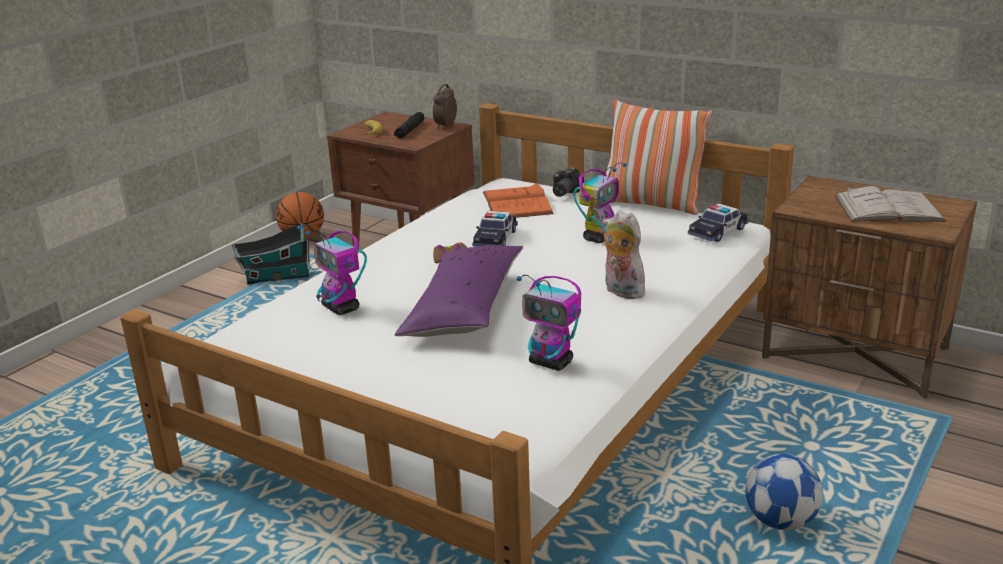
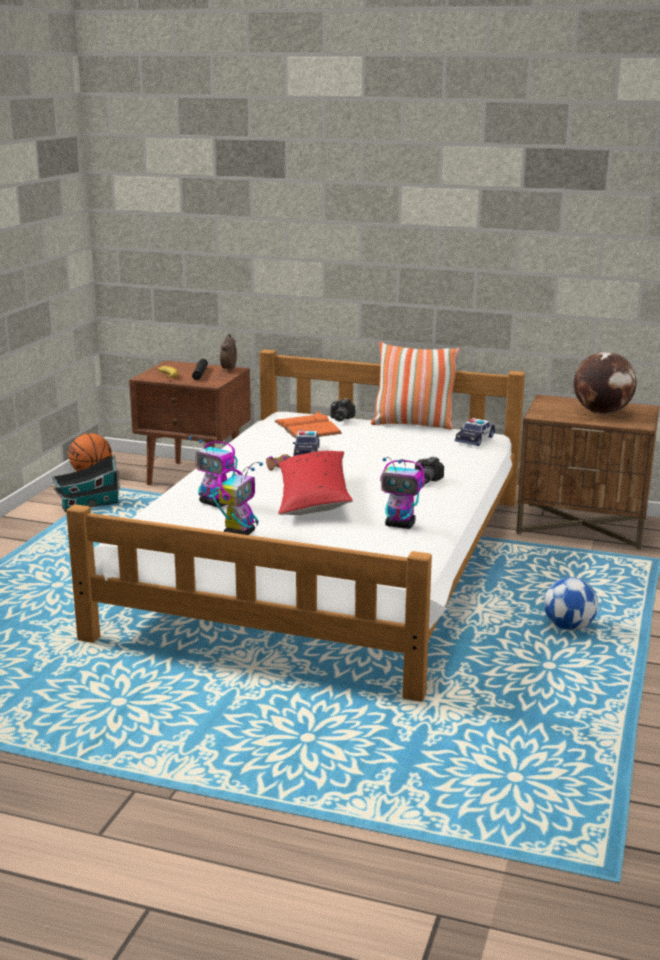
camera: 15 degrees left, 5 degrees down
(464, 308) = (313, 497): purple pillow -> red pillow
(600, 237) = (388, 447): toy robot -> toy robot (239, 534)
(621, 291) = (425, 480): plush toy -> camera
(888, 208) = (602, 412): white book -> globe

